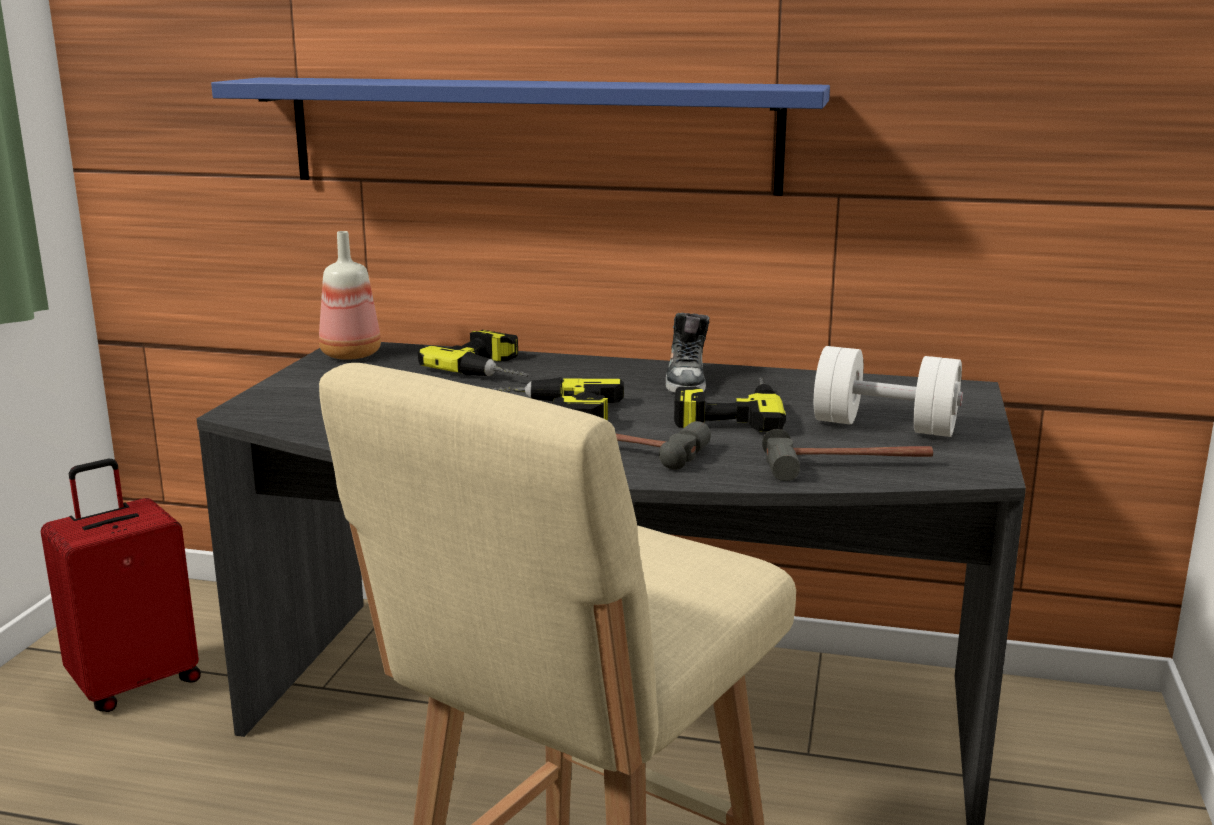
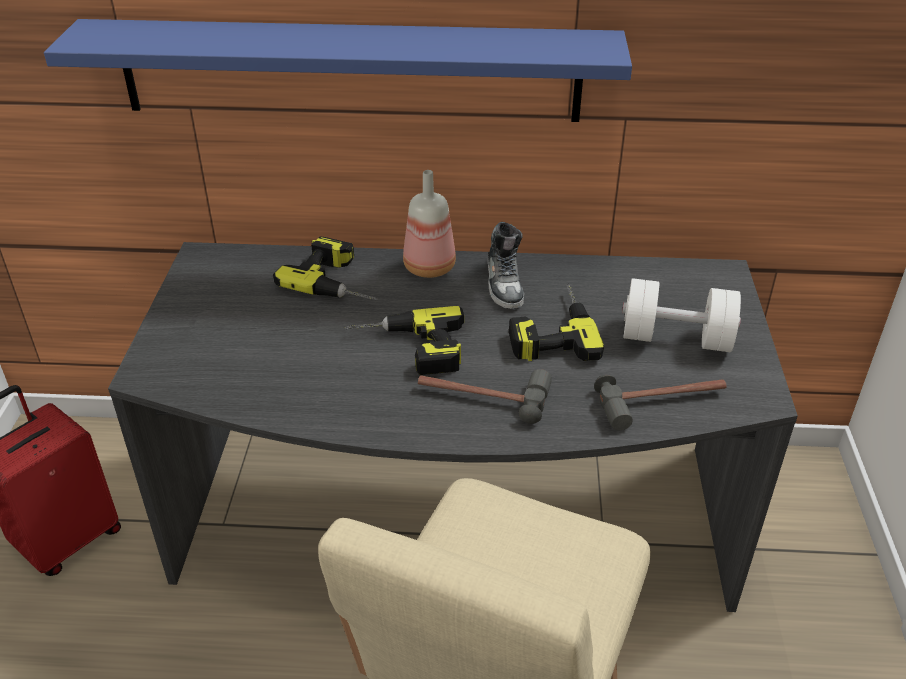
camera: 10 degrees left, 20 degrees up
(351, 355) = (208, 270): bottle -> bottle (430, 268)

